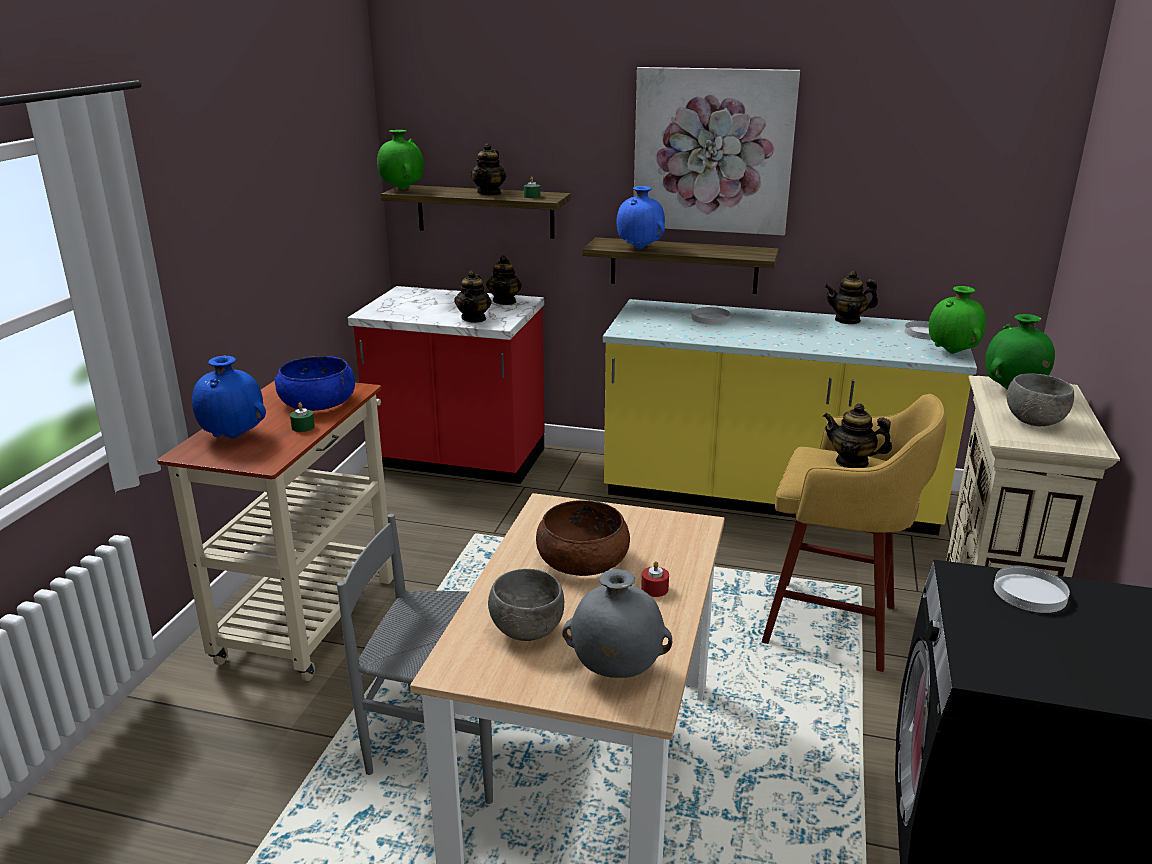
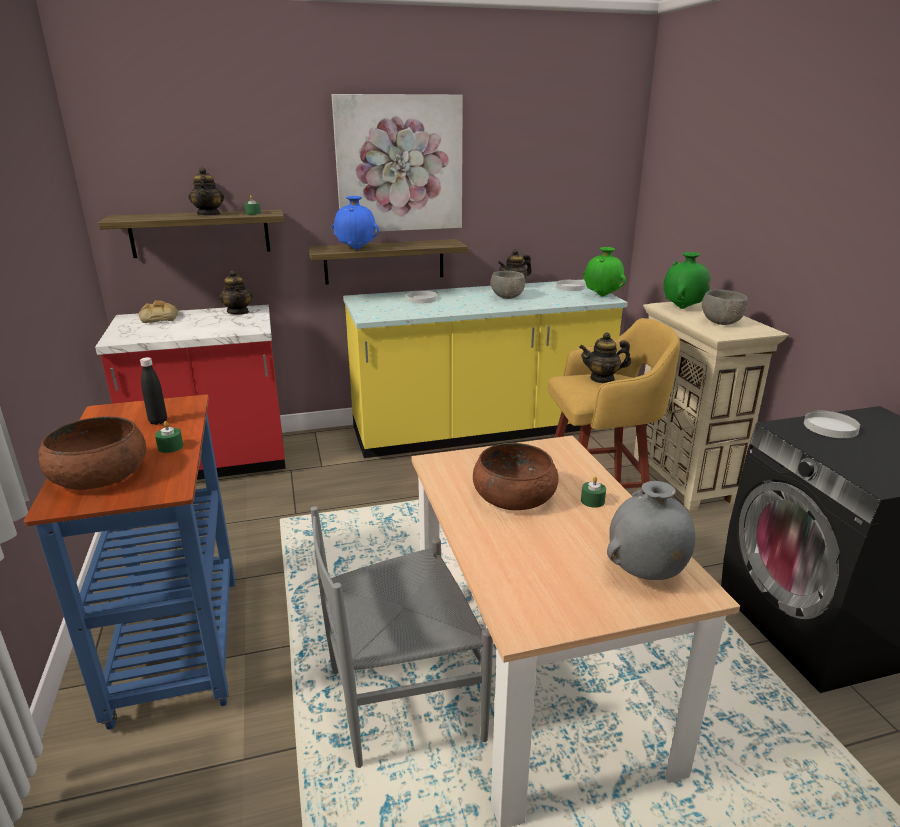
camera: 30 degrees left, 0 degrees up
(234, 437) = (100, 474): blue vase -> brown bowl
(309, 618) = (178, 645): beige cart -> blue cart
(317, 402) = (158, 421): blue bowl -> black bottle
(402, 189) = (116, 218): green vase -> none
(428, 296) = (159, 318): none -> bread
(474, 319) = (226, 328): teapot -> none
(526, 631) = (542, 568): grey bowl -> grey bowl (507, 297)
(654, 589) = (592, 501): red candle -> green candle

